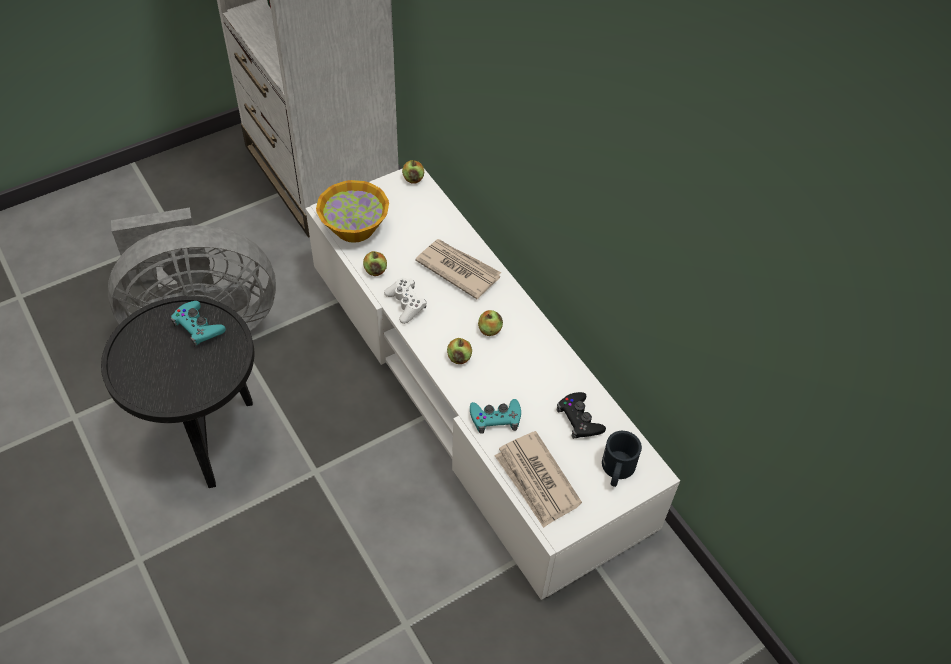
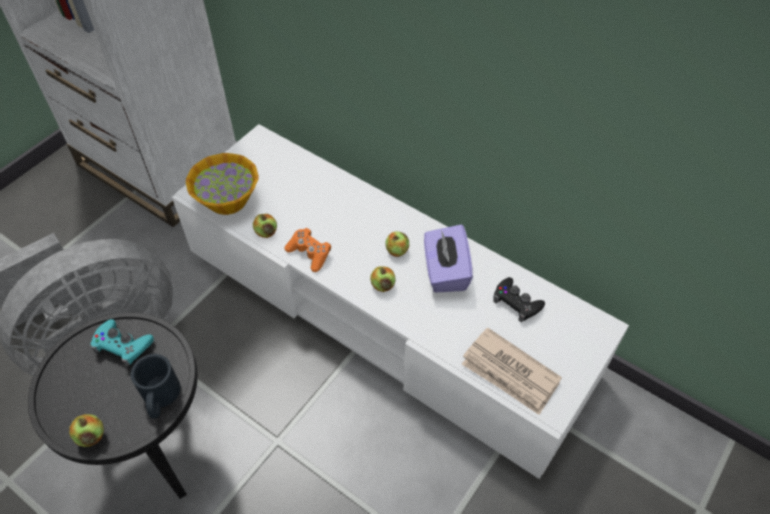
camera: 20 degrees left, 0 degrees up
(406, 304) = (309, 253): white game controller -> orange game controller
(413, 179) = (261, 140): apple -> apple (91, 436)
(458, 269) = (341, 206): newspaper -> none
(495, 418) = (443, 329): turquoise game controller -> none
(525, 366) = (445, 271): none -> purple tissue box
(616, 471) = (573, 337): black mug -> black mug (160, 398)

